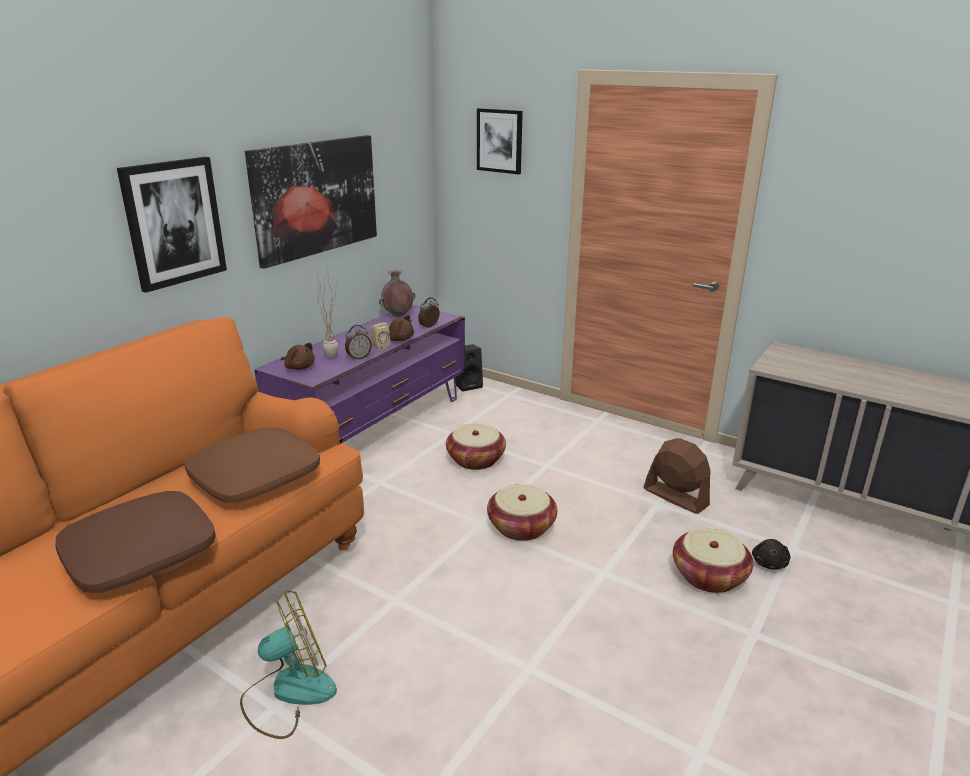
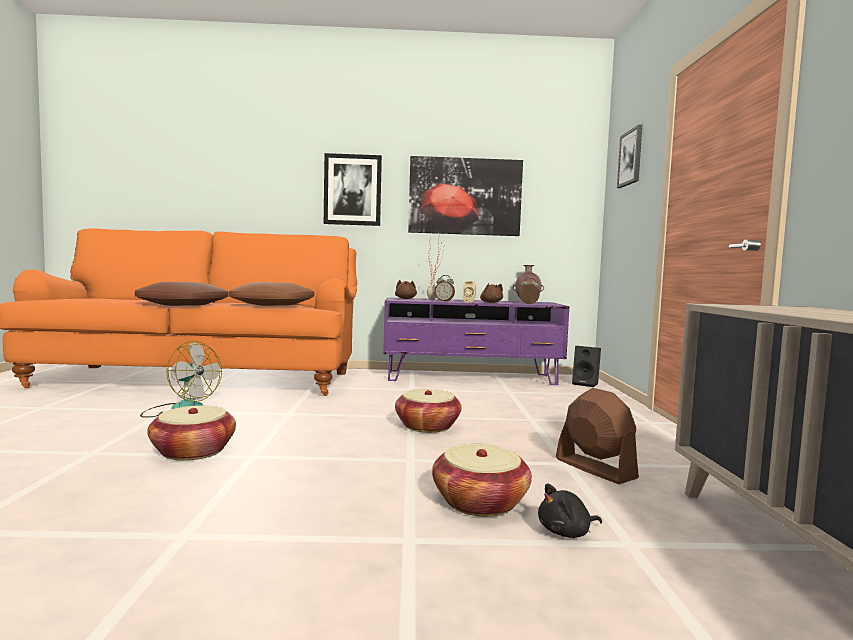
camera: 55 degrees right, 20 degrees down
(475, 460) = (490, 402): basket -> basket (193, 452)
(675, 497) = (594, 468): brown fan -> brown fan turned 45 degrees counterclockwise

